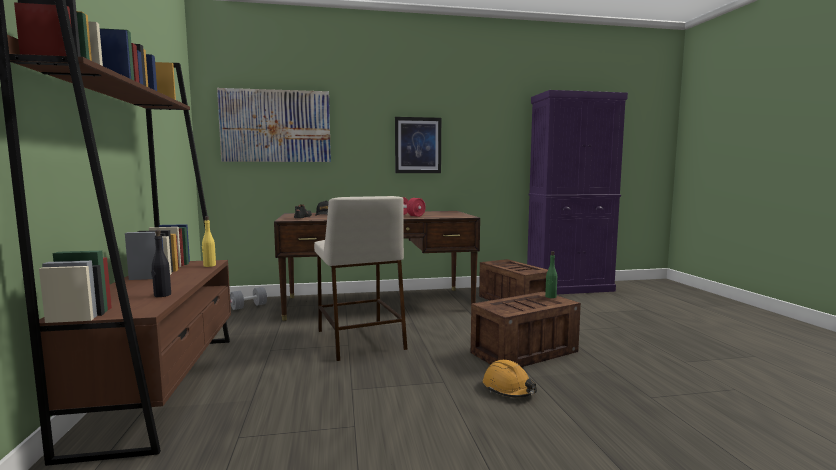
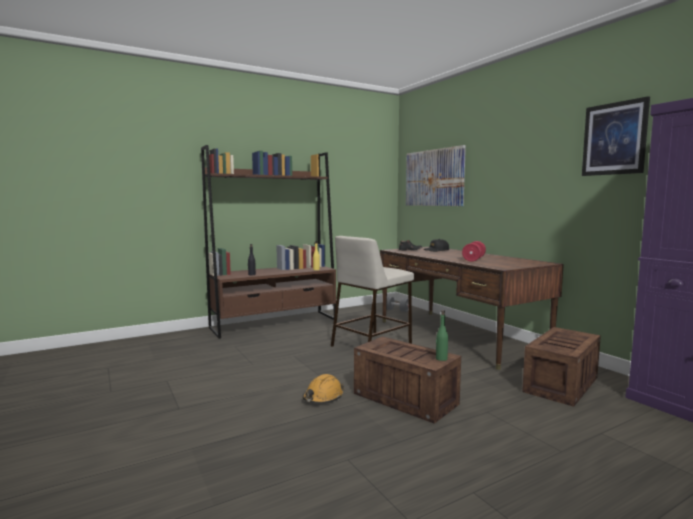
camera: 70 degrees right, 0 degrees up
(418, 145) = (531, 189): picture -> picture (614, 139)

